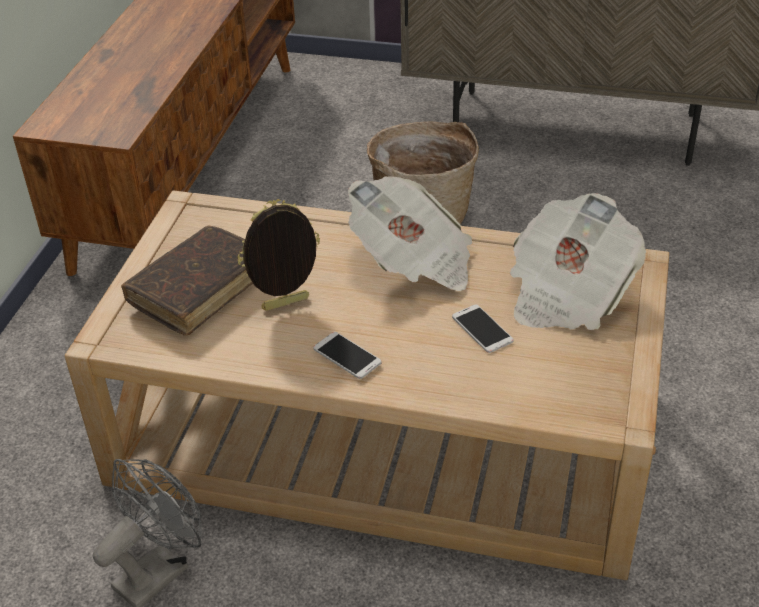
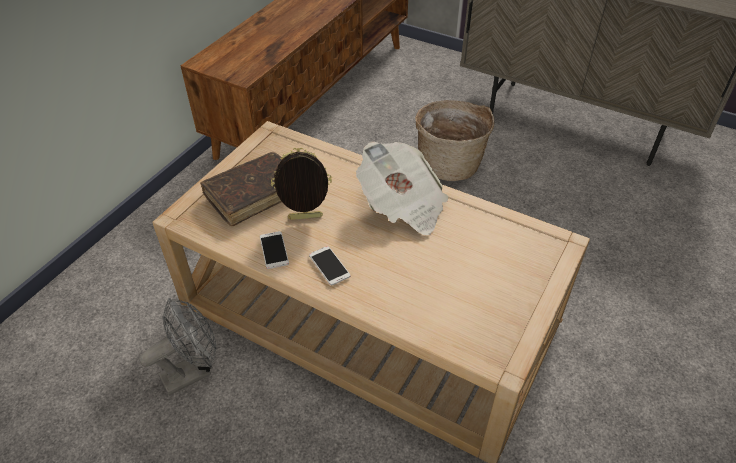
camera: 15 degrees right, 5 degrees up
(482, 329) = (430, 267): phone -> phone (274, 250)
(567, 293) = (502, 253): newspaper -> none

